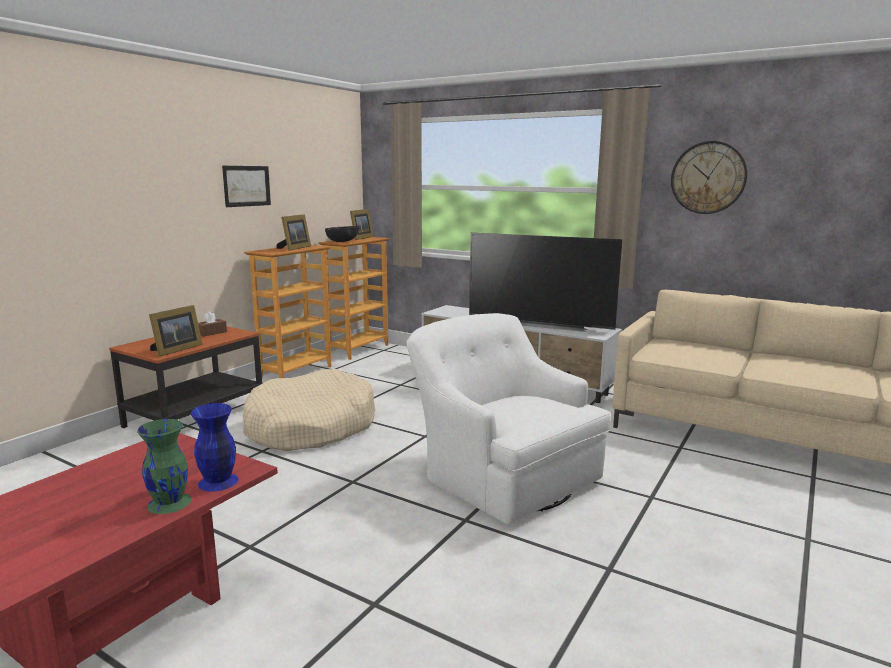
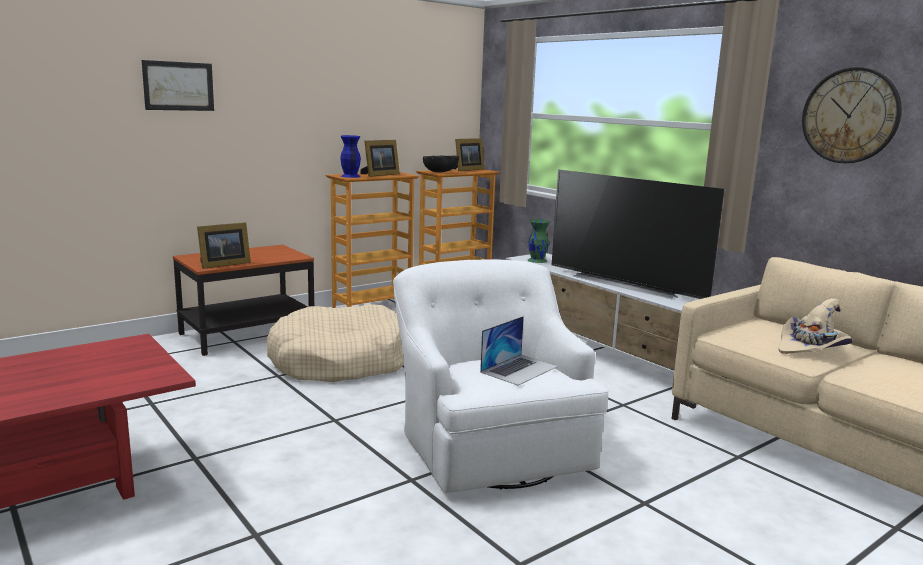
camera: 20 degrees right, 0 degrees up
(169, 502) = (80, 391): green vase -> green vase (537, 260)
(211, 333) = (271, 253): brown tissue box -> none
(217, 482) = (133, 383): blue vase -> blue vase (350, 176)
(247, 186) = (334, 107): picture -> picture (178, 86)
(536, 406) = (519, 369): none -> laptop
(717, 356) = (811, 348): none -> beige hat

